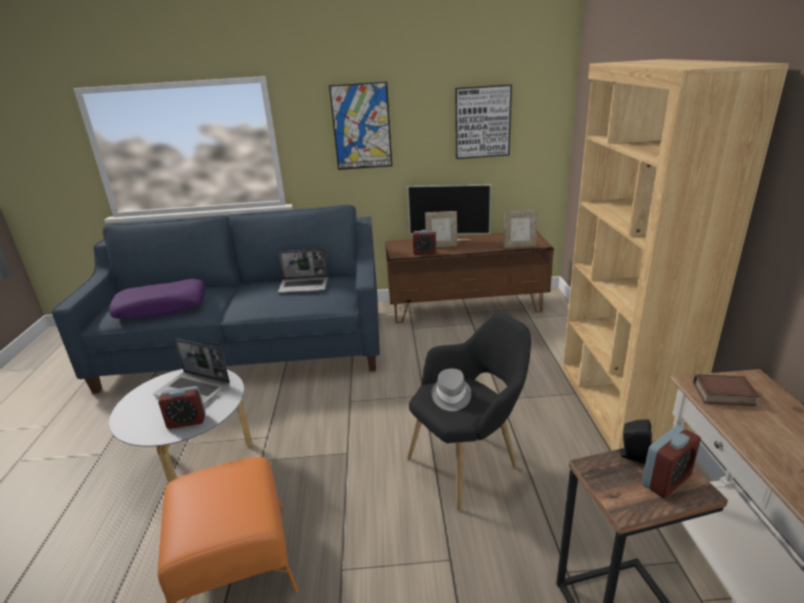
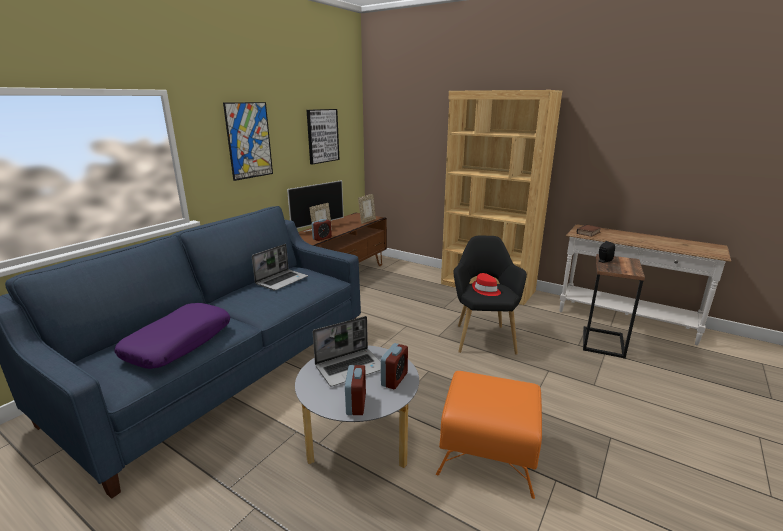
camera: 55 degrees left, 5 degrees down
(451, 396) = (486, 290): grey hat -> red hat
(666, 480) = (622, 262): alarm clock -> alarm clock (356, 404)

